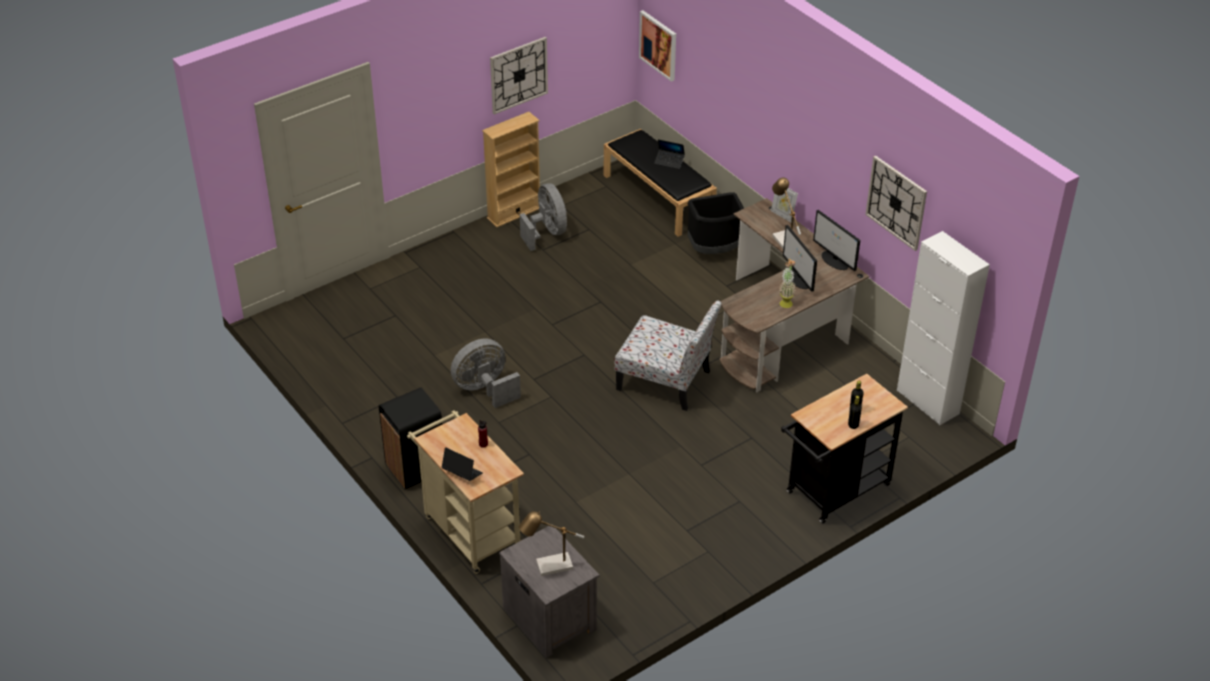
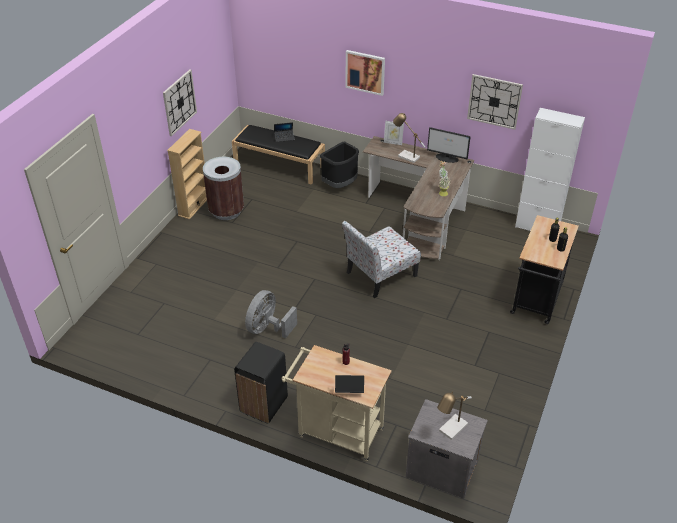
camera: 30 degrees left, 0 degrees up
(547, 233) = (226, 211): grey fan -> brown trash can
(658, 45) = (256, 58): picture -> picture (365, 72)
(666, 381) = (380, 275): chair -> chair turned 150 degrees clockwise
(799, 279) = (437, 176): monitor -> none

